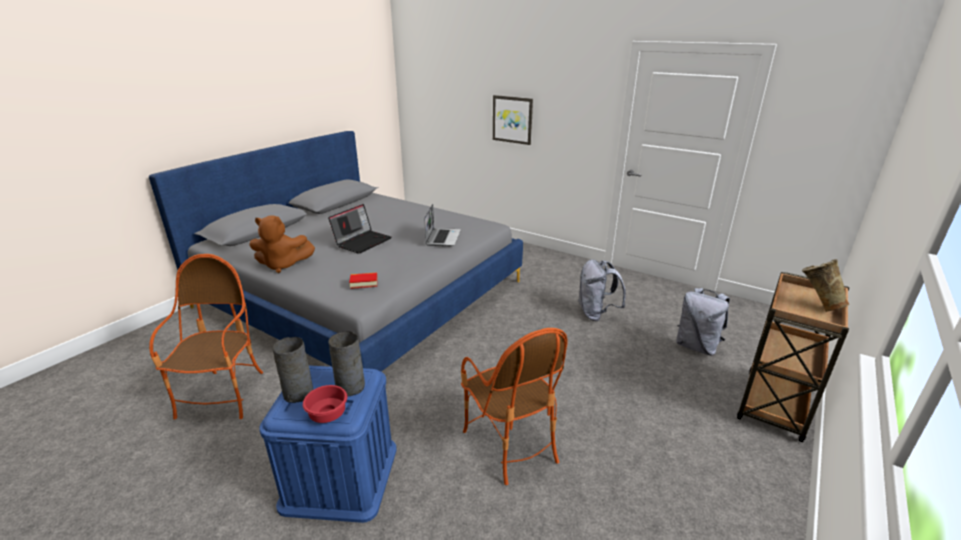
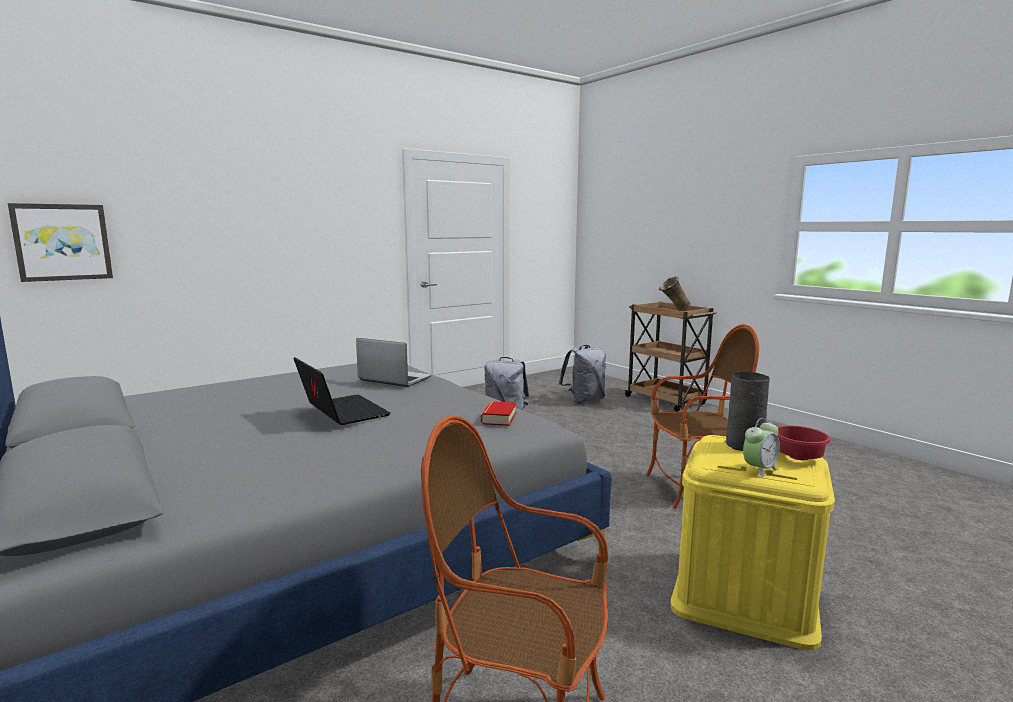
camera: 70 degrees left, 15 degrees down
(283, 265) = (348, 471): brown plush toy -> none
(299, 393) = (759, 470): grey vase -> alarm clock
(340, 476) = (745, 593): blue storage box -> yellow storage box
(512, 119) = (263, 246): picture -> picture (62, 242)

